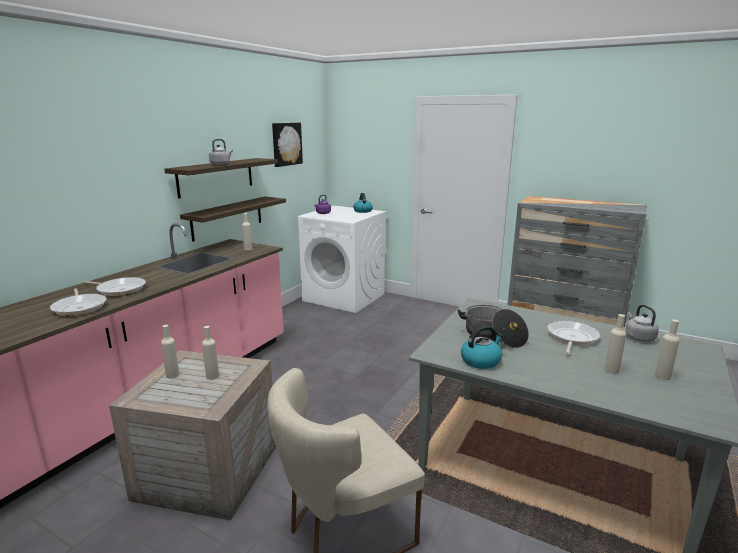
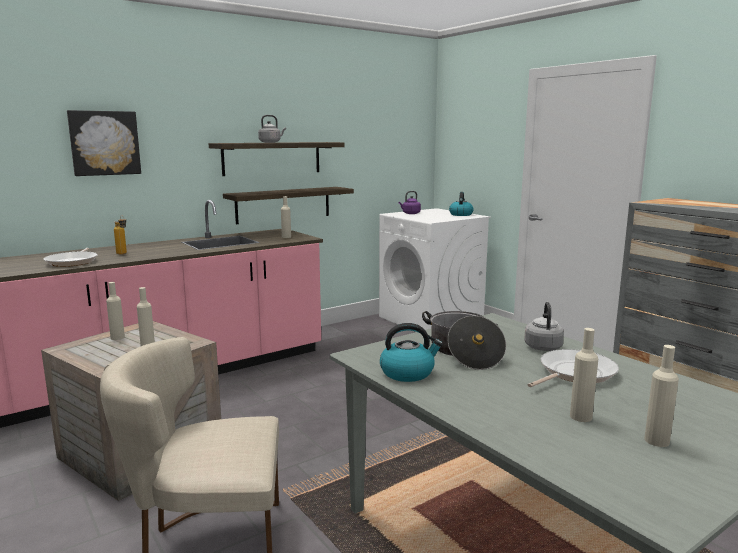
camera: 25 degrees right, 5 degrees down
(119, 289) = (123, 254): frying pan -> bottle
(286, 144) = (372, 129): picture -> picture (104, 143)
(638, 337) = (689, 391): grey kettle -> grey kettle (542, 346)

